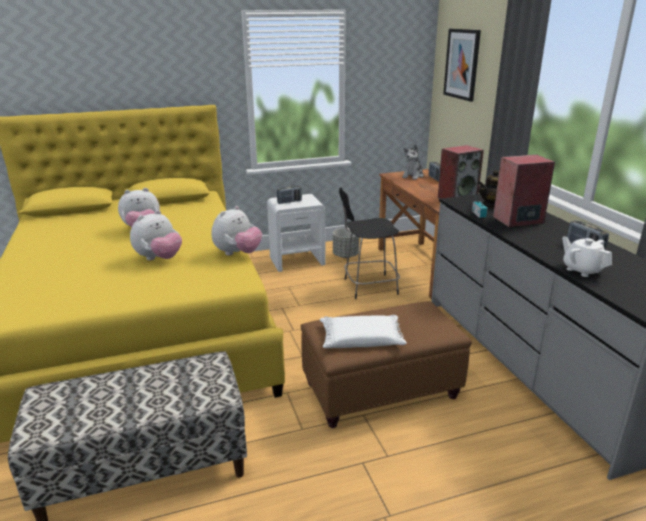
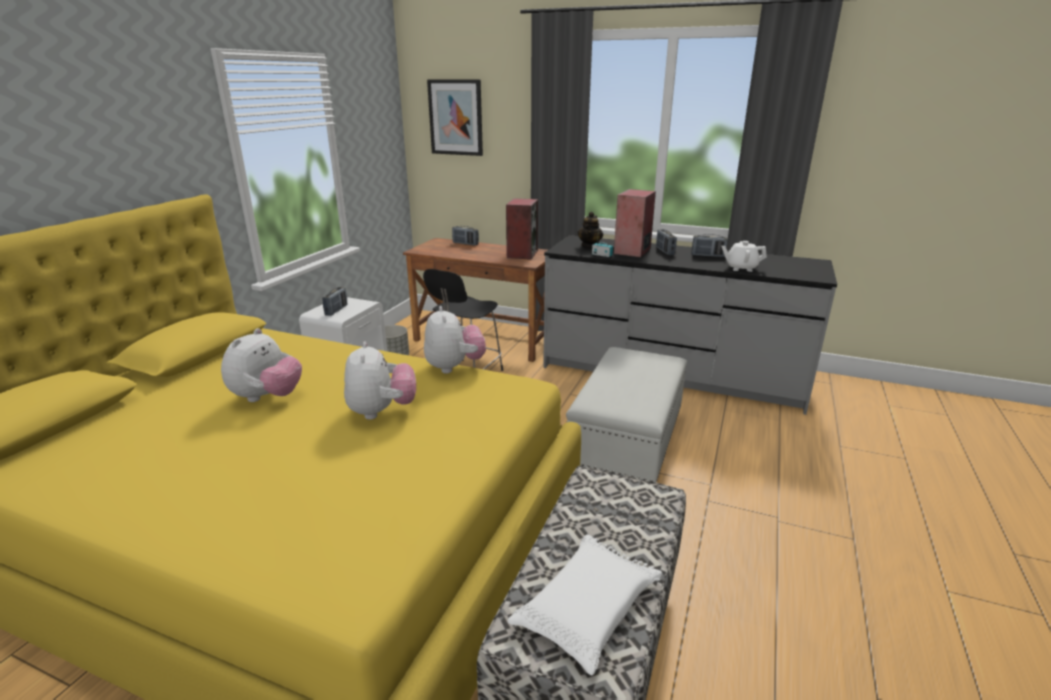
camera: 50 degrees left, 0 degrees up
(361, 337) = (633, 393): white pillow -> white pillow (588, 605)
(380, 390) = (626, 446): brown ottoman -> white ottoman
(413, 176) = (440, 246): plush toy -> none
(549, 230) = (664, 251): none -> radio

